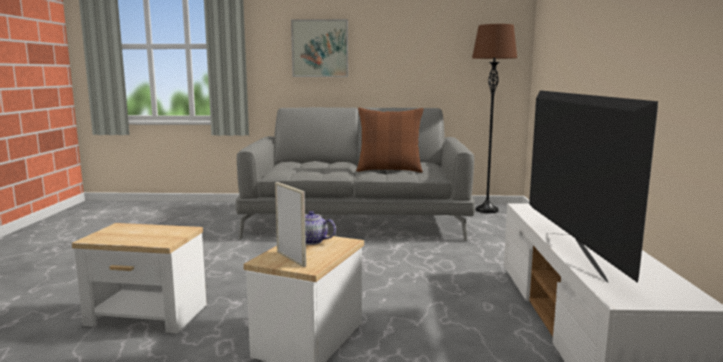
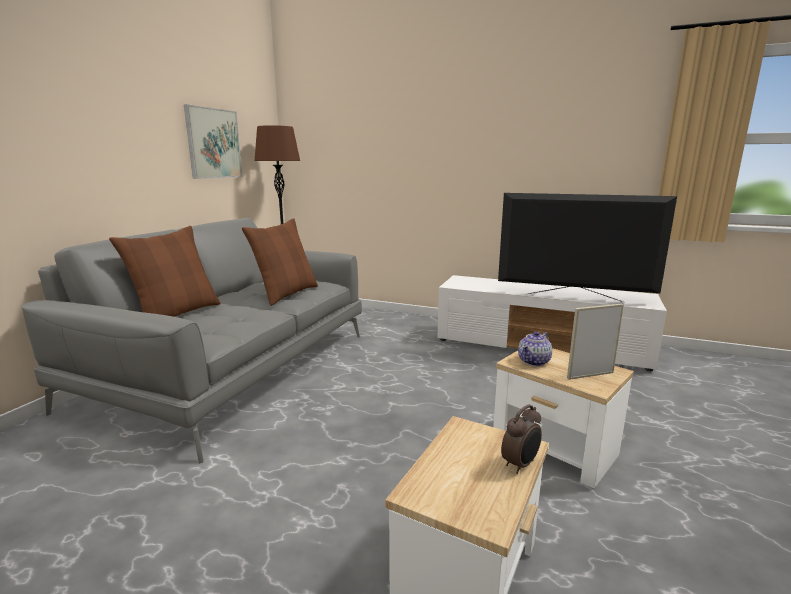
camera: 70 degrees left, 5 degrees up
(142, 242) = (520, 464): none -> alarm clock
(316, 161) = (177, 314): none -> brown pillow
(320, 48) = (78, 143): picture -> picture (214, 143)

